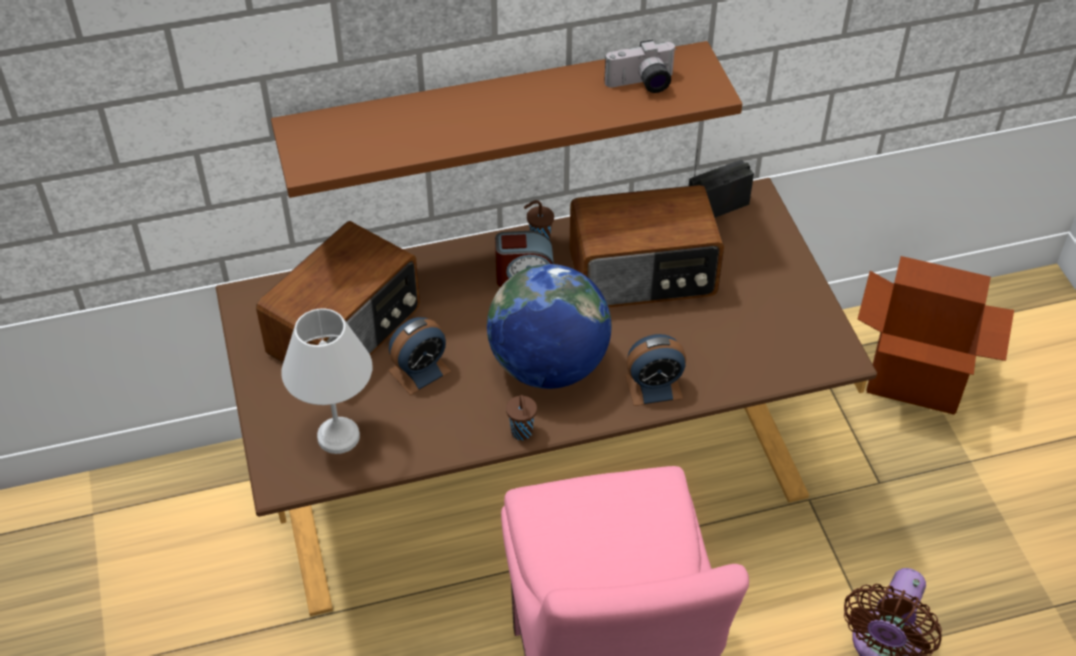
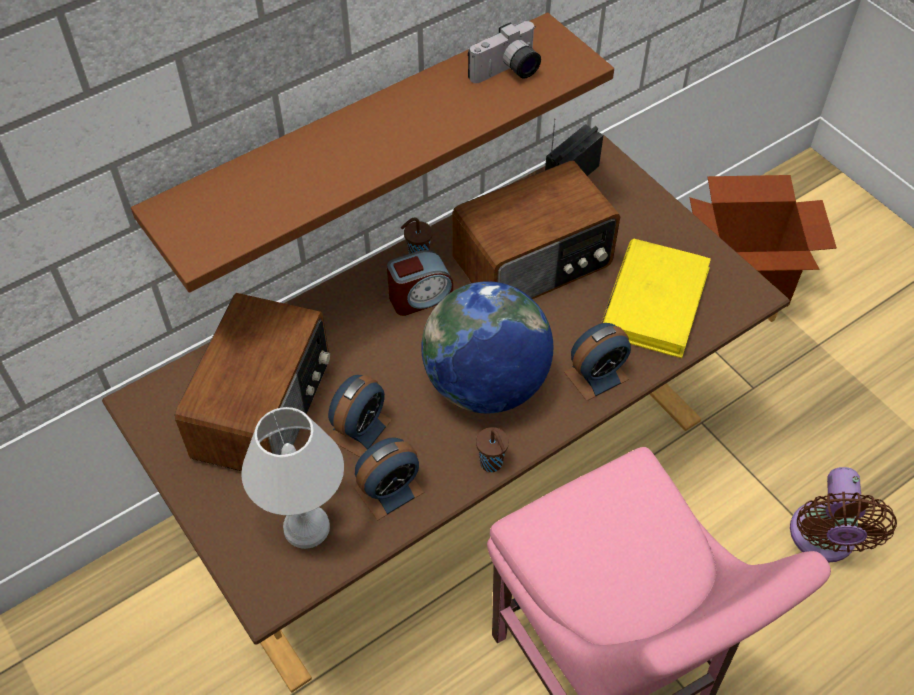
camera: 20 degrees left, 5 degrees up
(422, 428) = (389, 490): none -> alarm clock
(742, 338) = (654, 301): none -> yellow book

